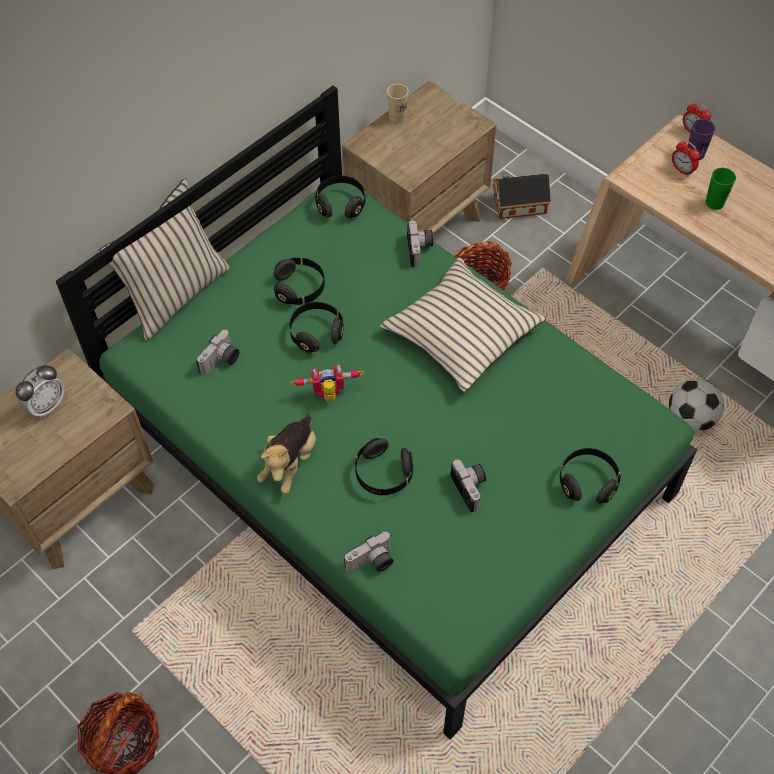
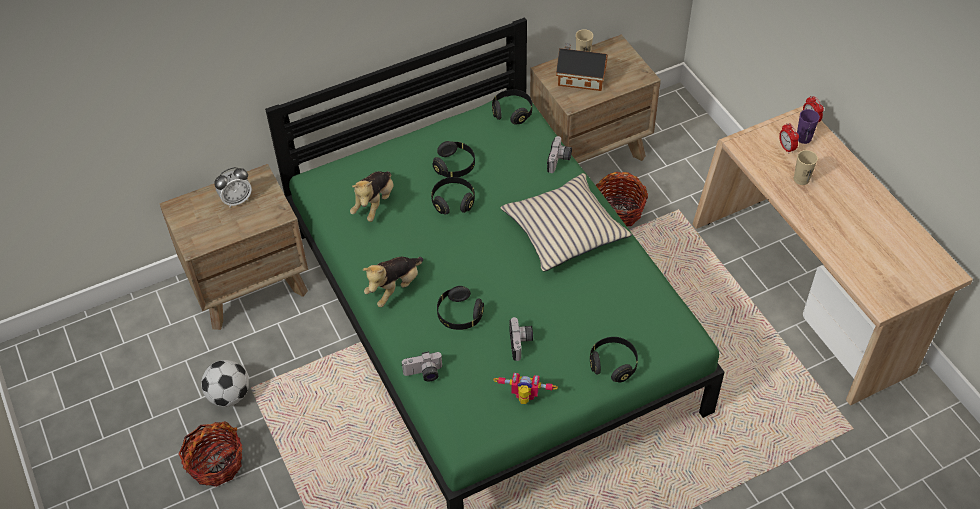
camera: 20 degrees right, 5 degrees down
(175, 294) = (361, 147): beige pillow -> none
(221, 361) = (374, 204): camera -> plush toy
(329, 395) = (443, 248): toy robot -> toy robot (524, 398)
(517, 204) = (679, 155): toy house -> toy house (579, 77)
(690, 419) = (751, 359): football -> football (229, 395)
(714, 203) = (801, 179): green cup -> beige cup

